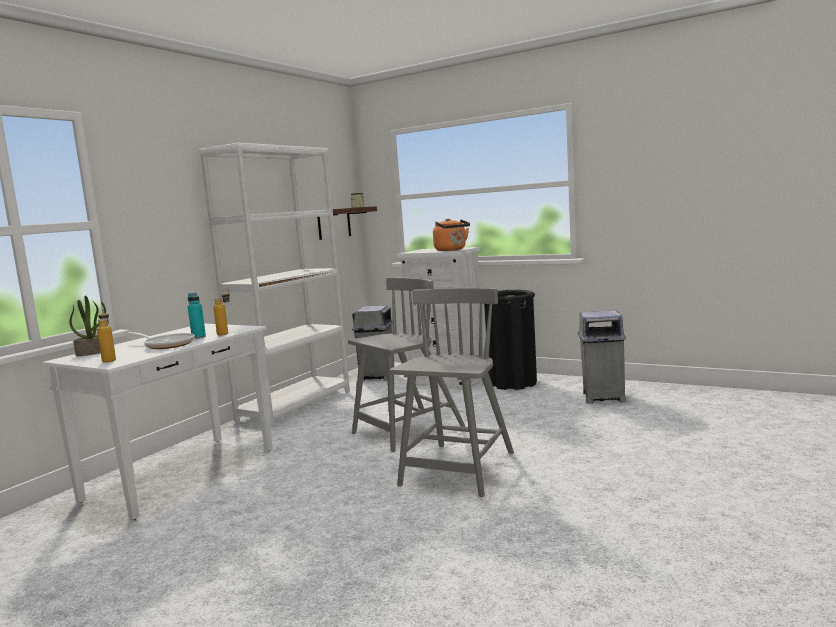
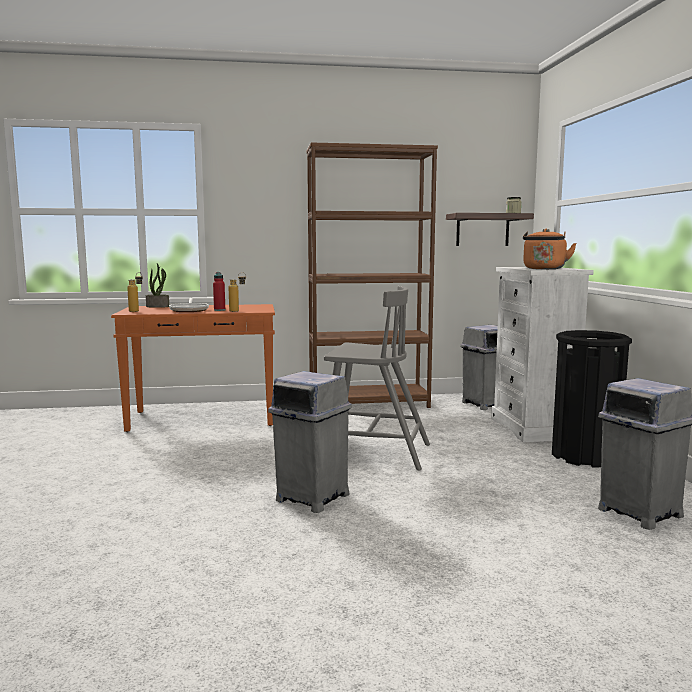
camera: 50 degrees right, 0 degrees up
(182, 474) = (204, 418): white console table -> orange console table
(198, 337) = (219, 310): turquoise bottle -> red bottle
(295, 405) = (369, 403): white bookcase -> brown bookcase
(458, 470) = (311, 497): grey chair -> grey trash can

